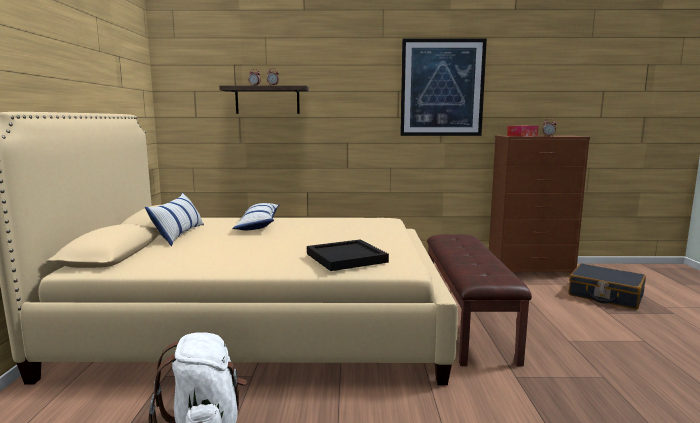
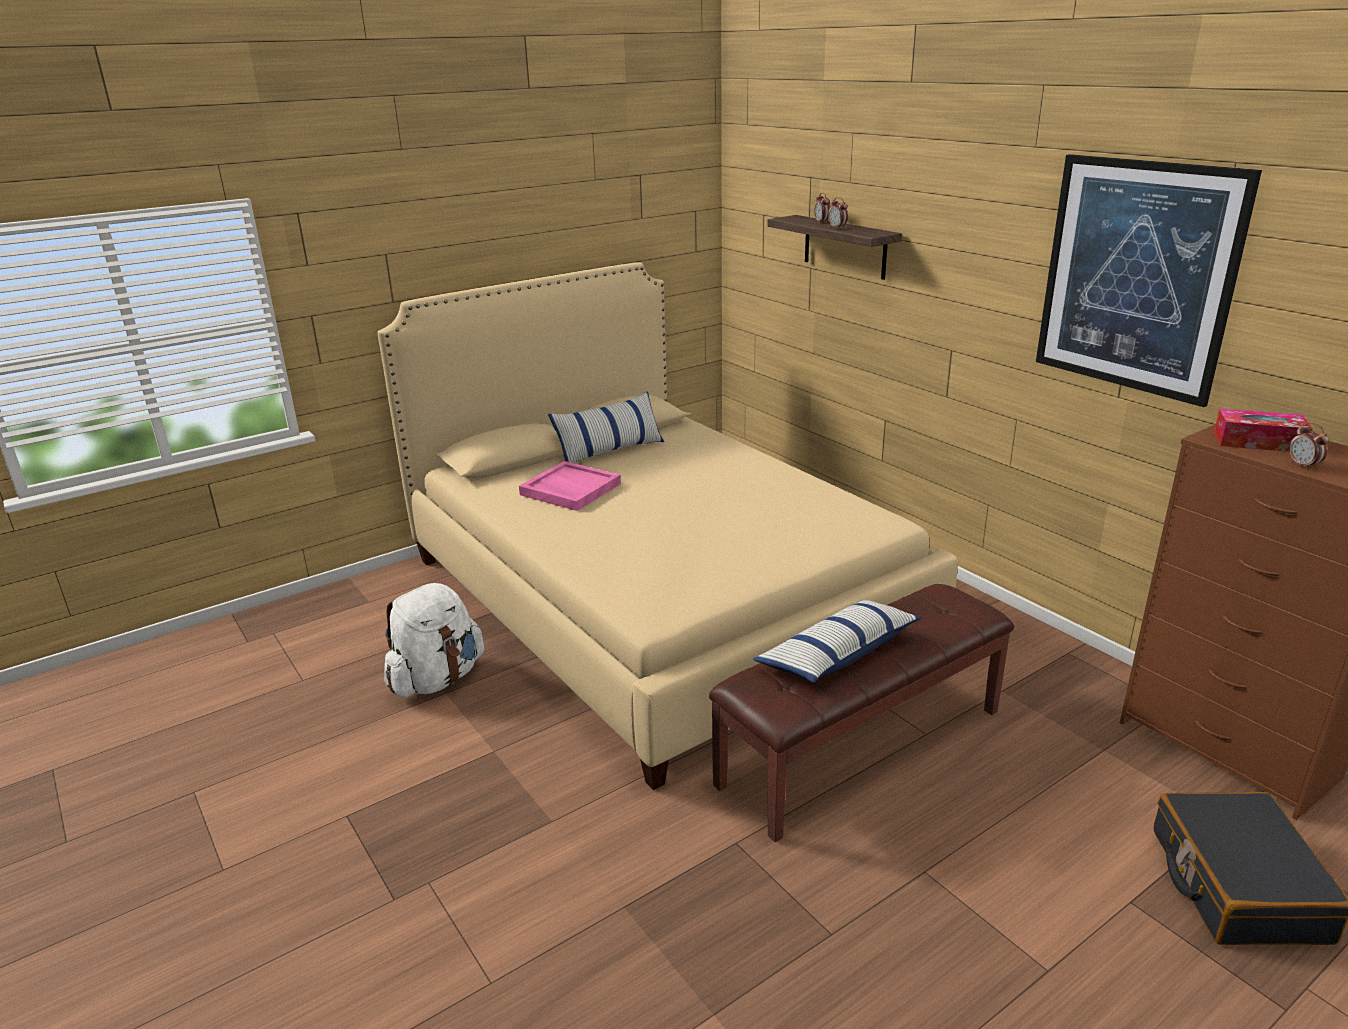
camera: 55 degrees right, 15 degrees up
(204, 250) = (569, 489): none -> pink tray
(258, 225) = (711, 466): pillow -> pillow (837, 654)
(346, 258) = (633, 570): black tray -> none

